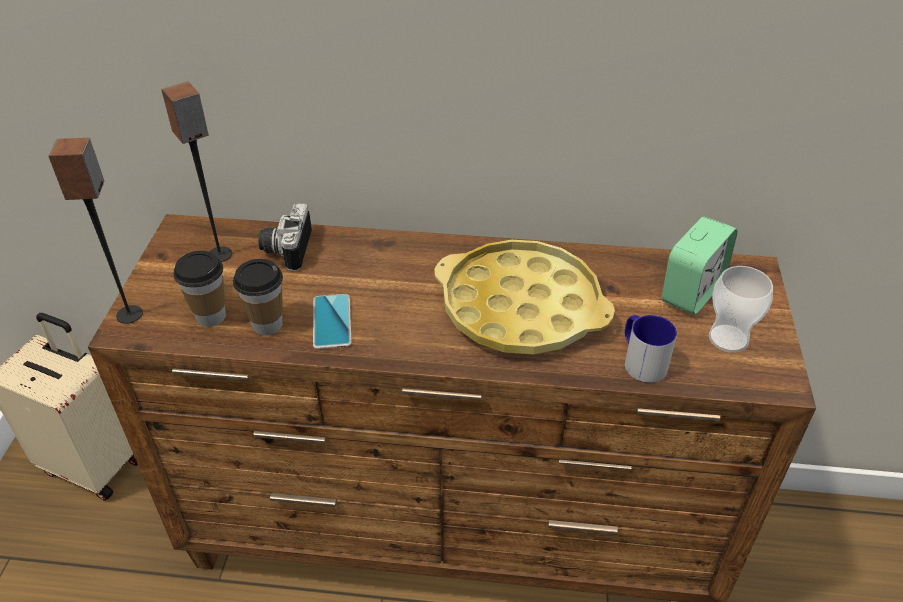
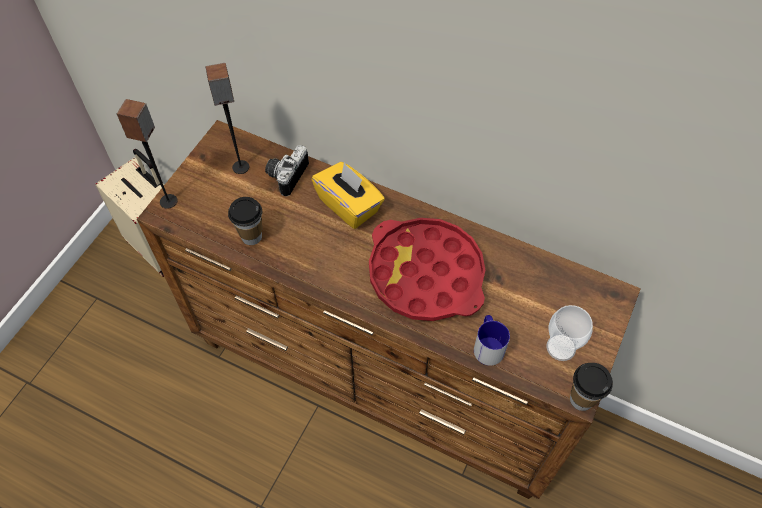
camera: 20 degrees right, 15 degrees up
(210, 316) = (218, 218): cup -> cup (581, 399)
(332, 322) = (293, 247): phone -> none
(385, 260) = (349, 205): none -> yellow tissue box
(520, 307) = (425, 275): yellow tray -> red tray
(692, 292) = (556, 299): alarm clock -> none

